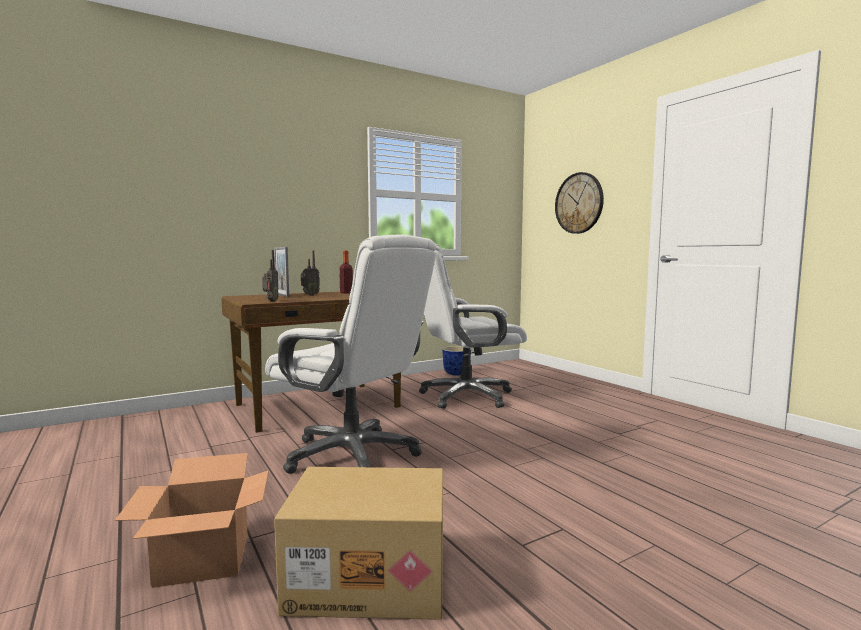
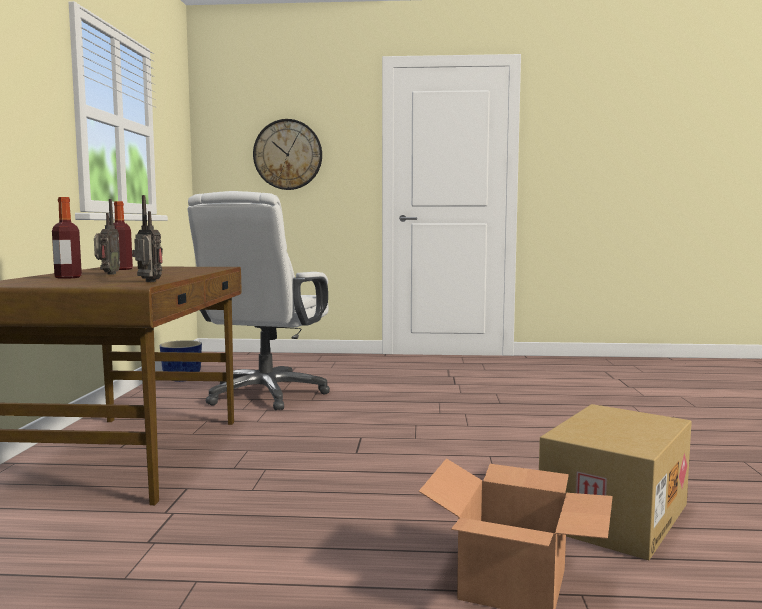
camera: 55 degrees left, 0 degrees up
(282, 295) = (68, 277): picture frame -> bottle
(353, 455) = (343, 471): white office chair -> none

